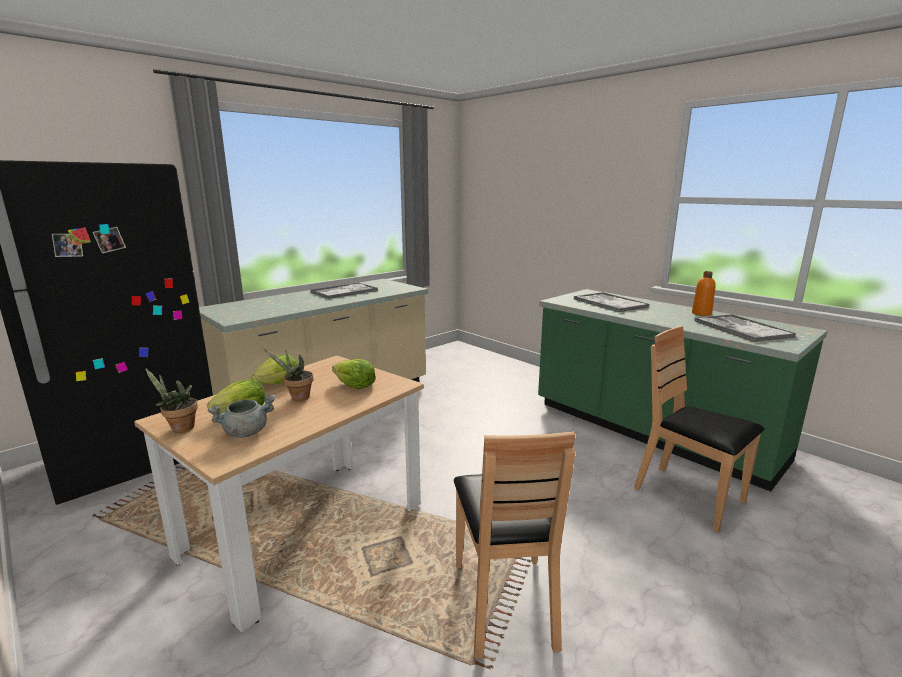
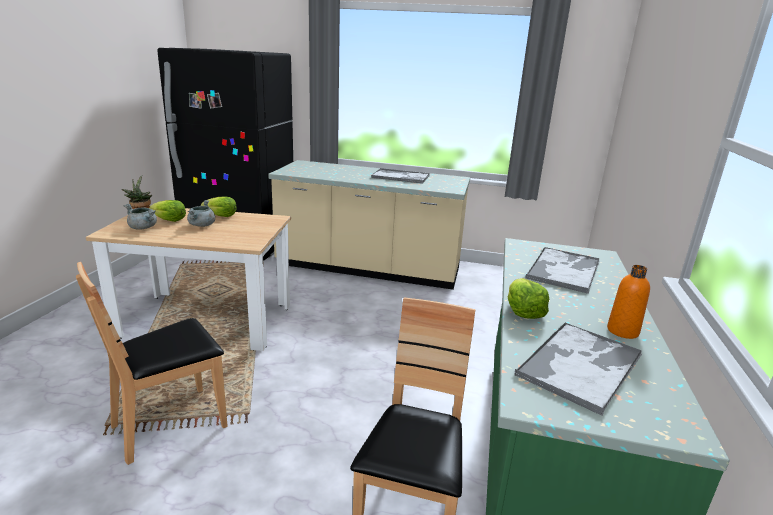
camera: 55 degrees right, 5 degrees up
(297, 397) = (202, 225): potted plant -> grey cooking pot
(354, 386) = (235, 233): lettuce -> lettuce (523, 311)

